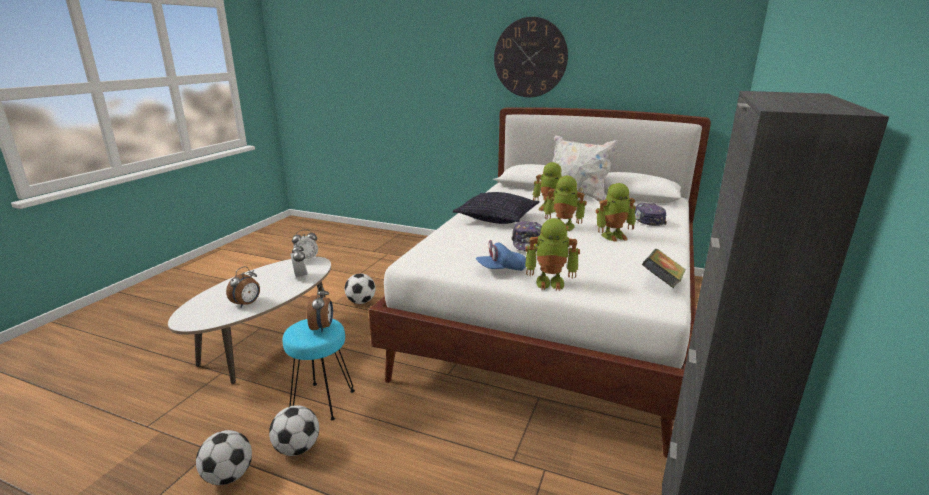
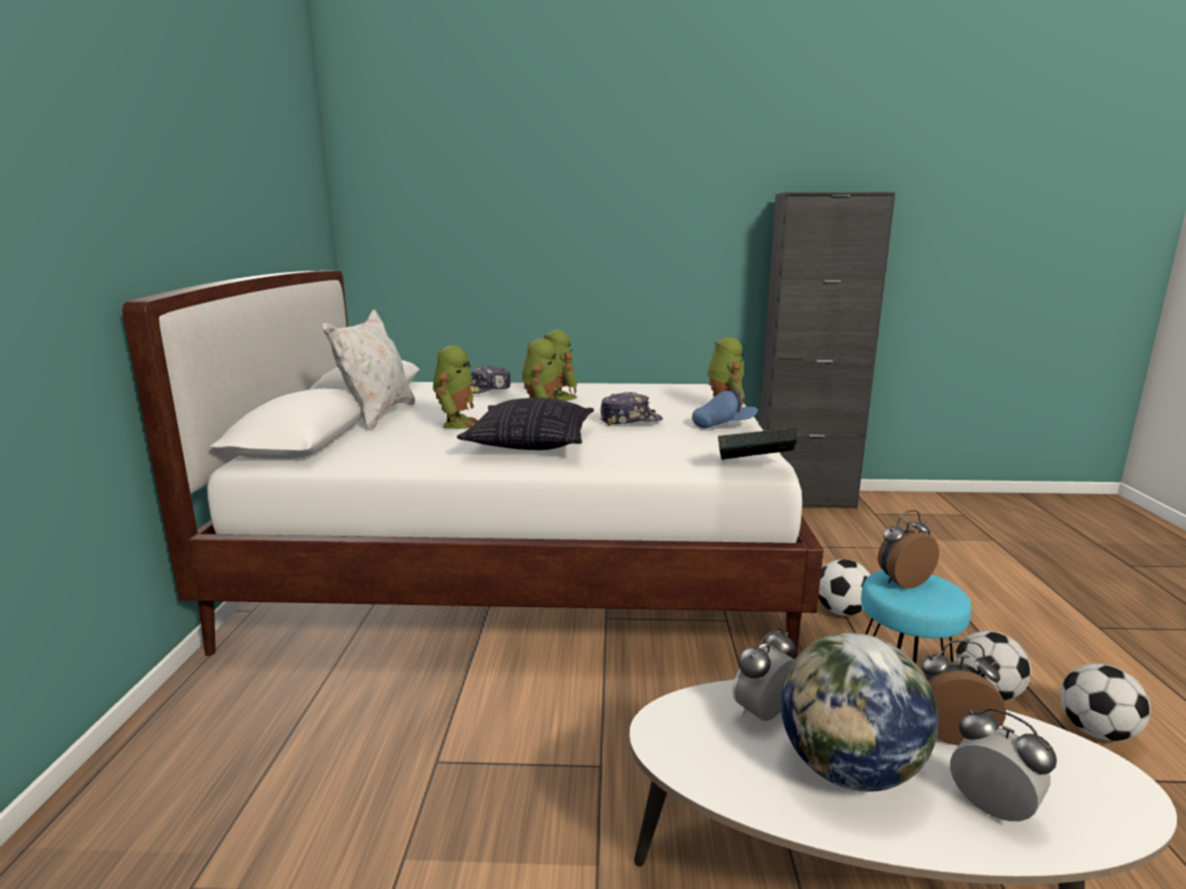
camera: 110 degrees left, 5 degrees down
(263, 281) = (849, 770): none -> globe
(307, 260) = (668, 751): alarm clock -> alarm clock (991, 808)
(361, 302) = (569, 805): football -> football (841, 611)
(501, 269) = (723, 425): blue cap -> blue cap turned 60 degrees counterclockwise
(530, 58) = (135, 169): wall clock -> none
(662, 283) = (672, 386): book -> book (754, 467)

